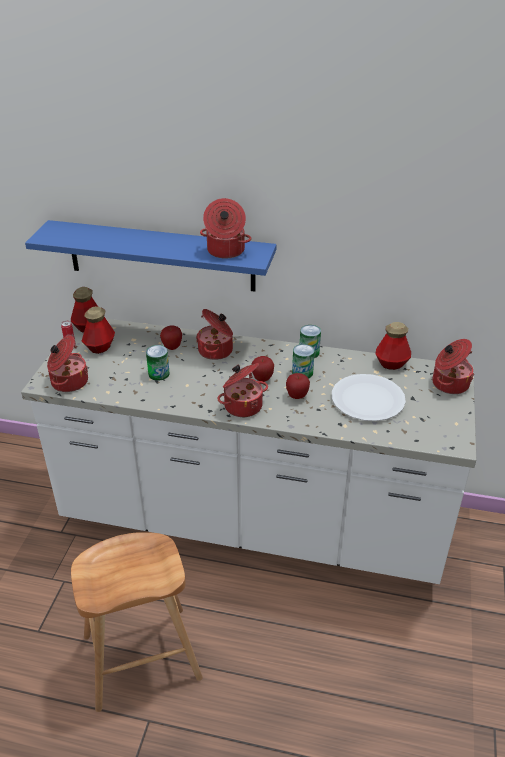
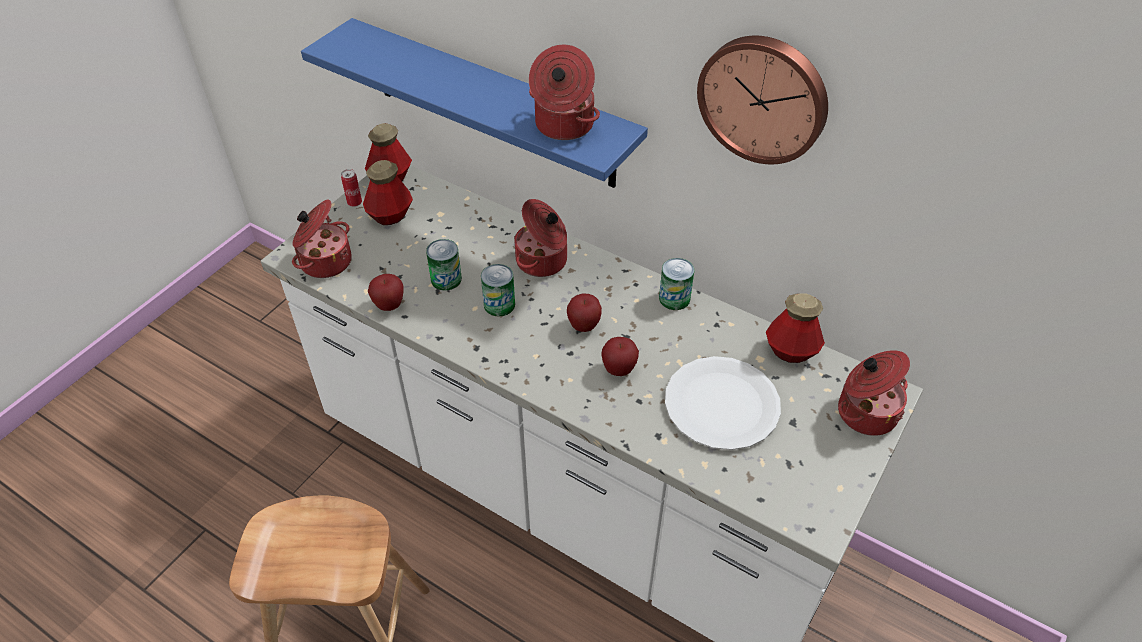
camera: 20 degrees right, 10 degrees up
(172, 347) = (485, 240): apple -> apple (389, 305)
(242, 405) = (534, 363): cooking pot -> none
(302, 373) = (647, 331): can -> can (499, 304)
(352, 205) = (764, 98): none -> wall clock

